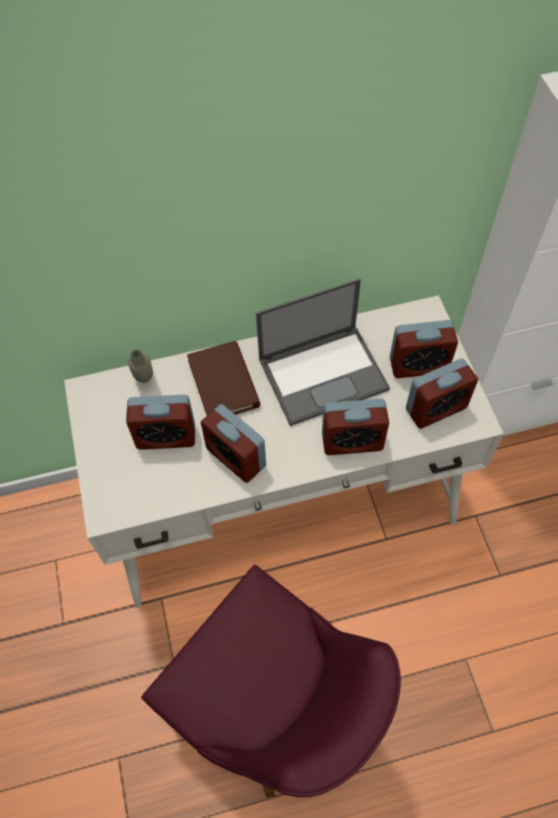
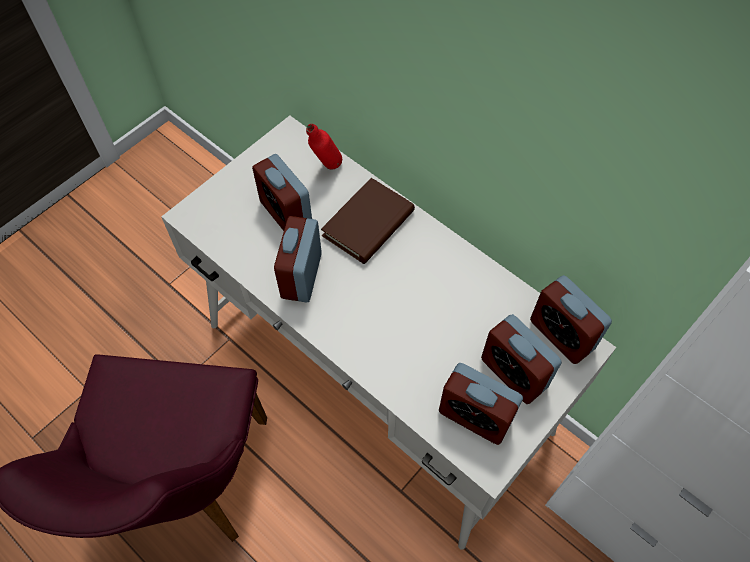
camera: 55 degrees right, 0 degrees up
(146, 383) = (326, 169): grey bottle -> red bottle
(324, 373) = (440, 296): laptop -> none
(352, 441) = (383, 360): alarm clock -> alarm clock (561, 334)

